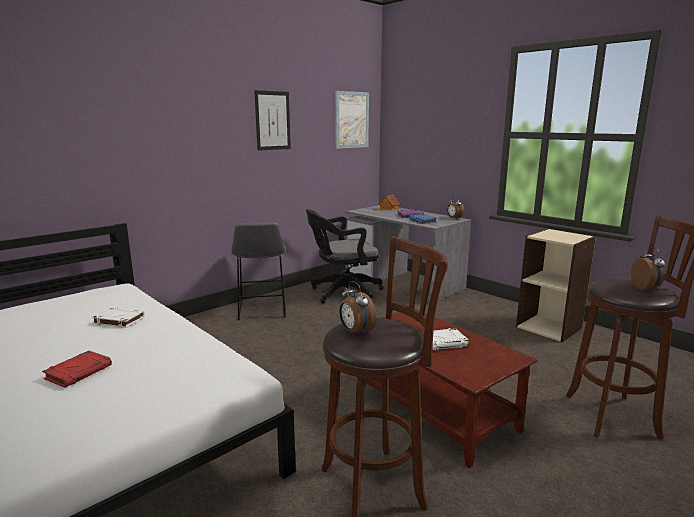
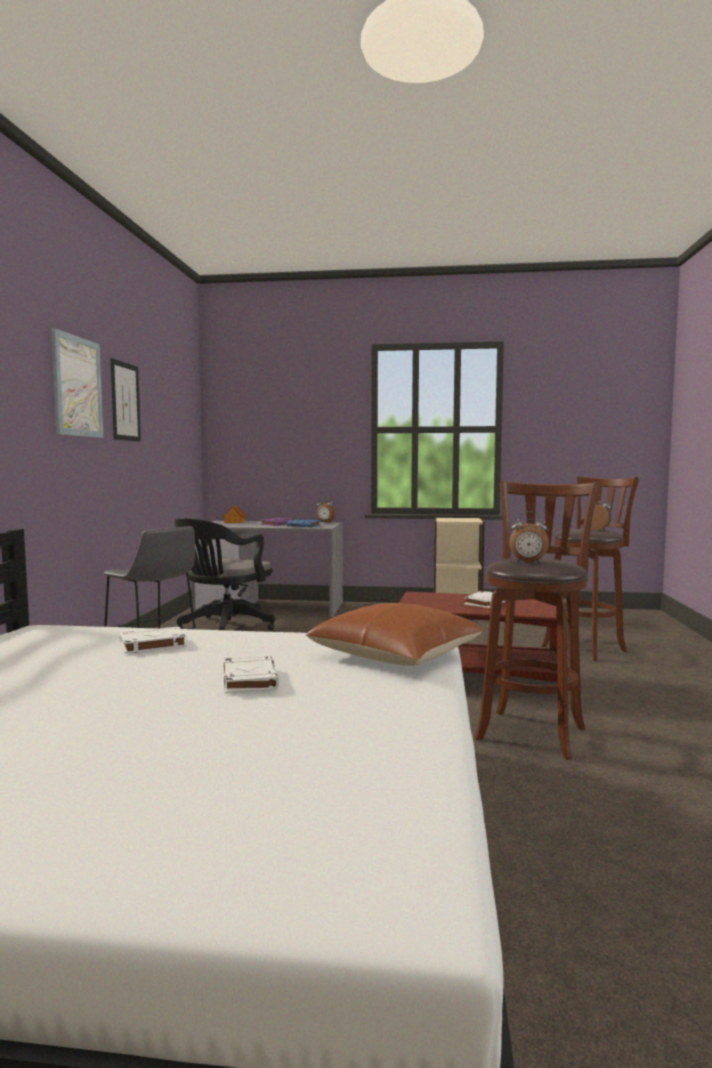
camera: 40 degrees left, 10 degrees down
(79, 372) = (249, 679): red book -> white book
(193, 384) = (395, 655): none -> brown pillow
(351, 120) = (183, 413): picture -> picture (77, 386)

